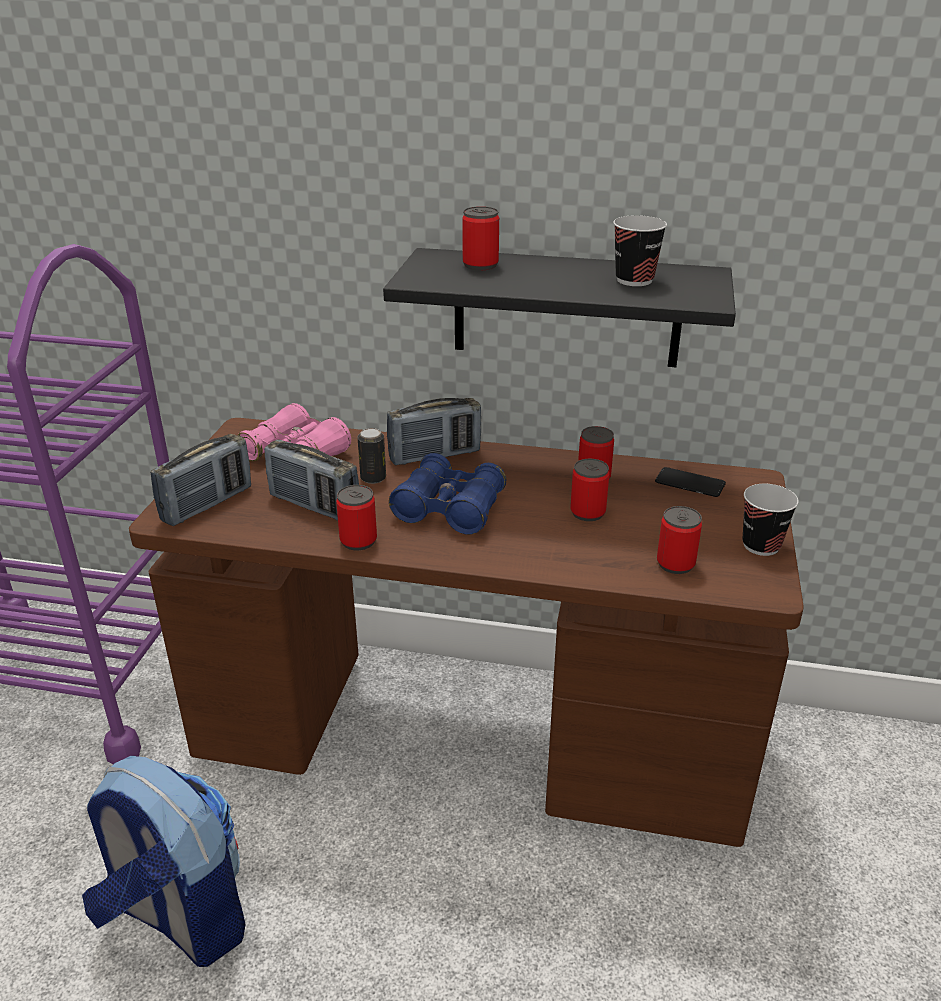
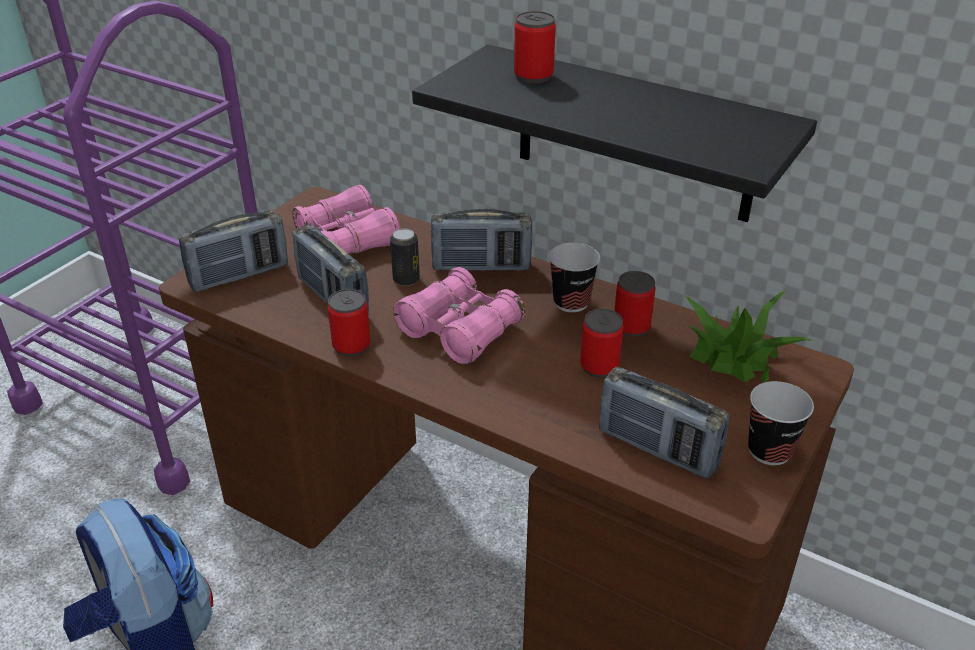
camera: 20 degrees right, 5 degrees up
(449, 509) = (459, 330): blue binoculars -> pink binoculars
(634, 280) = (685, 121): cup -> cup (571, 302)
(675, 564) = (657, 449): can -> radio
(690, 483) = (735, 356): phone -> potted plant

